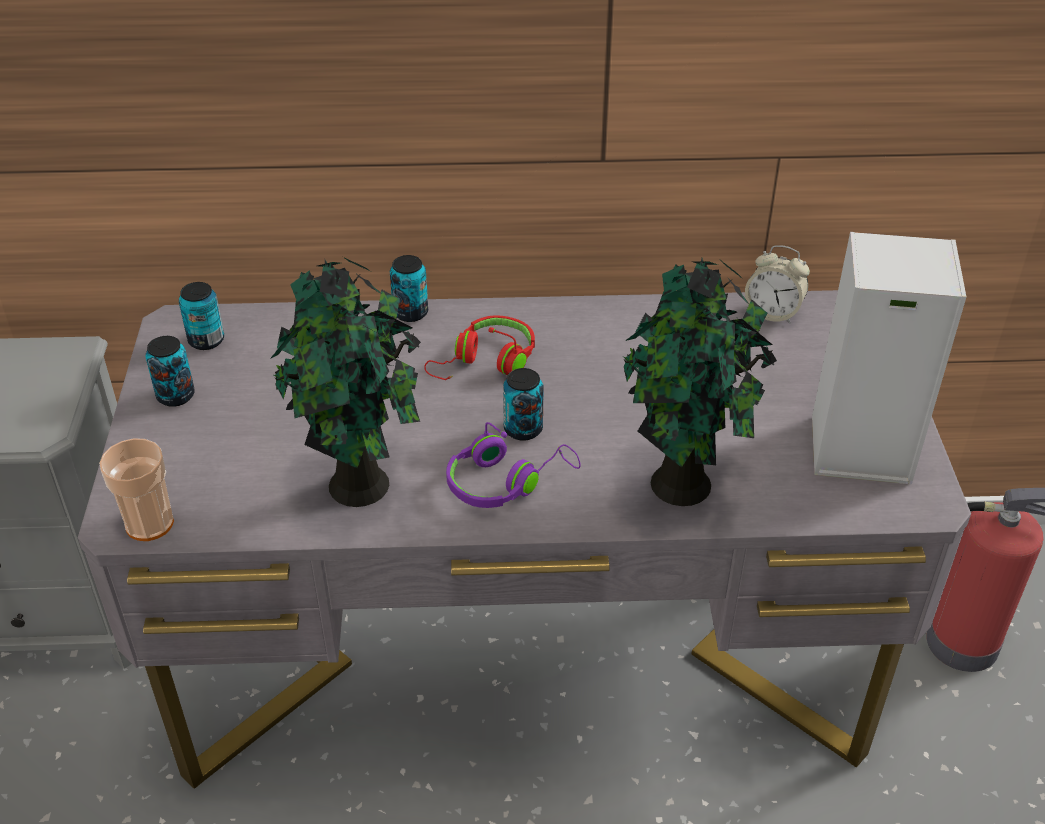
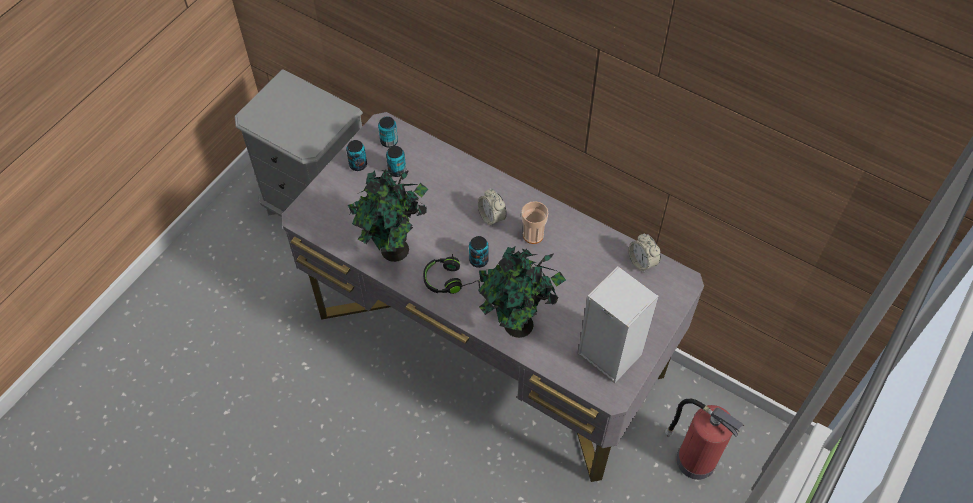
camera: 35 degrees right, 15 degrees up
(149, 523) = (309, 222): cup -> cup (533, 235)
(410, 313) = (482, 172): can -> can (397, 170)
(486, 362) = (492, 217): red headphones -> alarm clock
(506, 481) = (451, 281): purple headphones -> black headphones

